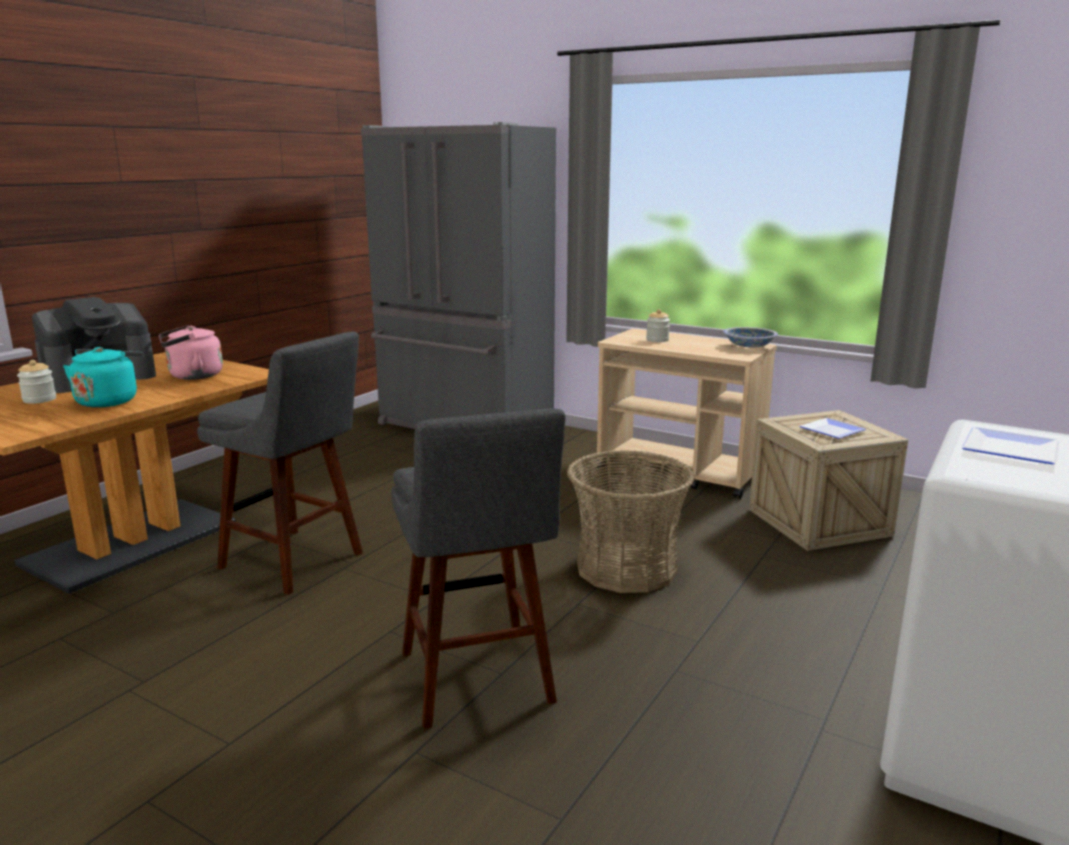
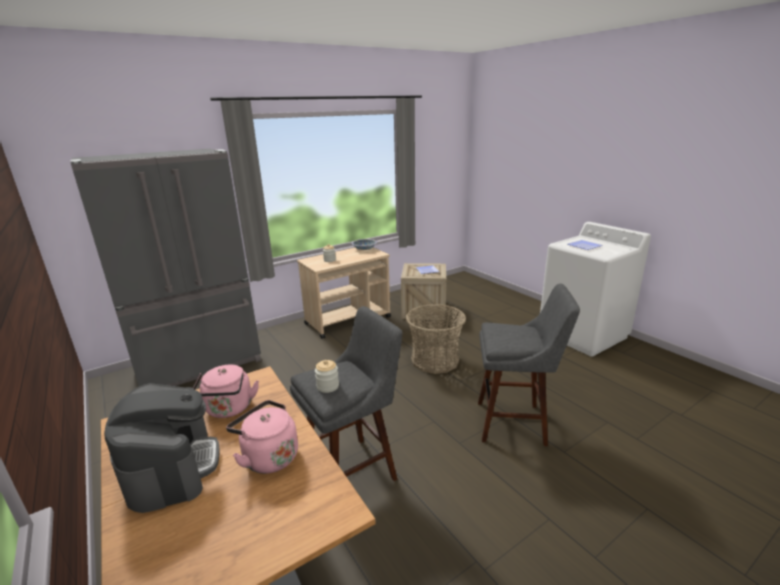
camera: 65 degrees left, 5 degrees up
(39, 399) = (214, 508): jar -> jar (328, 386)
(109, 401) = (268, 456): turquoise kettle -> pink kettle

